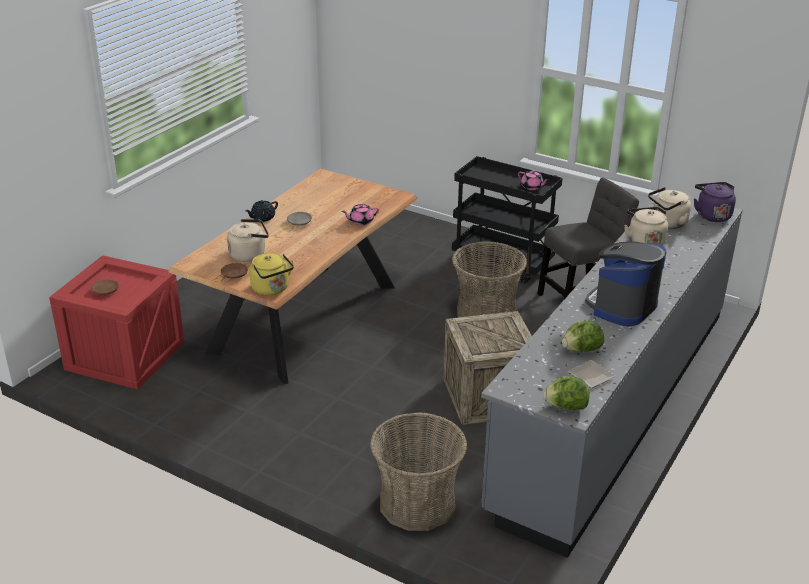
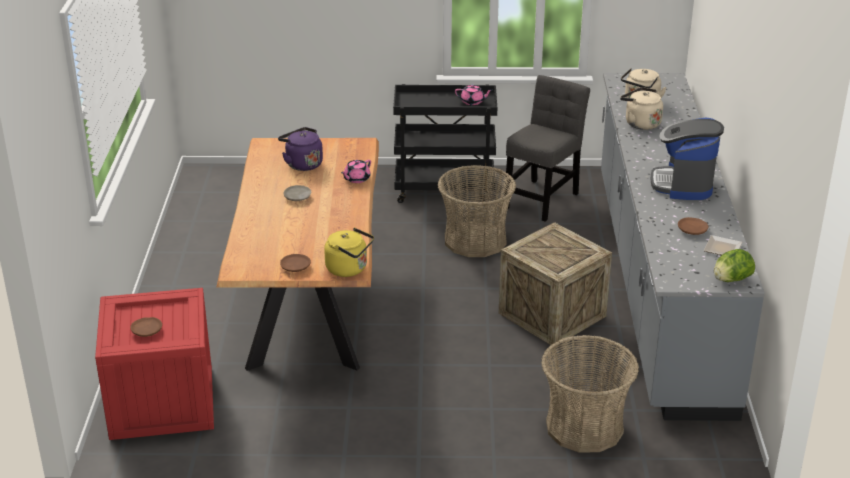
camera: 30 degrees left, 0 degrees up
(249, 255) = (286, 243): beige kettle -> none
(262, 218) = (254, 204): black teapot -> none
(581, 350) = (692, 230): lettuce -> brown plate
(712, 215) = (667, 85): purple kettle -> purple kettle (302, 164)

